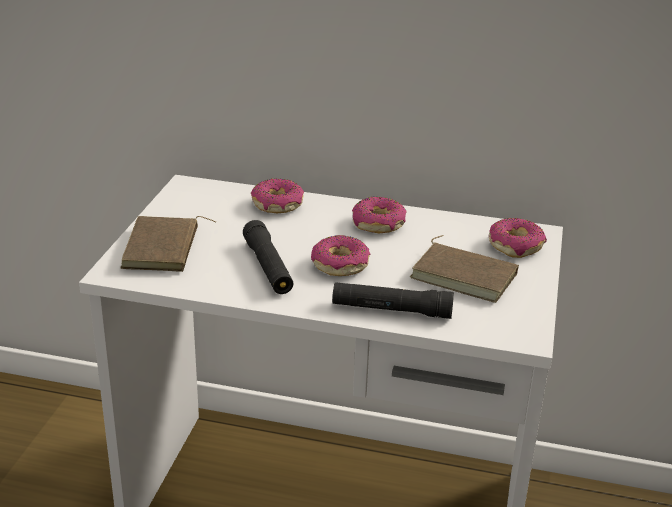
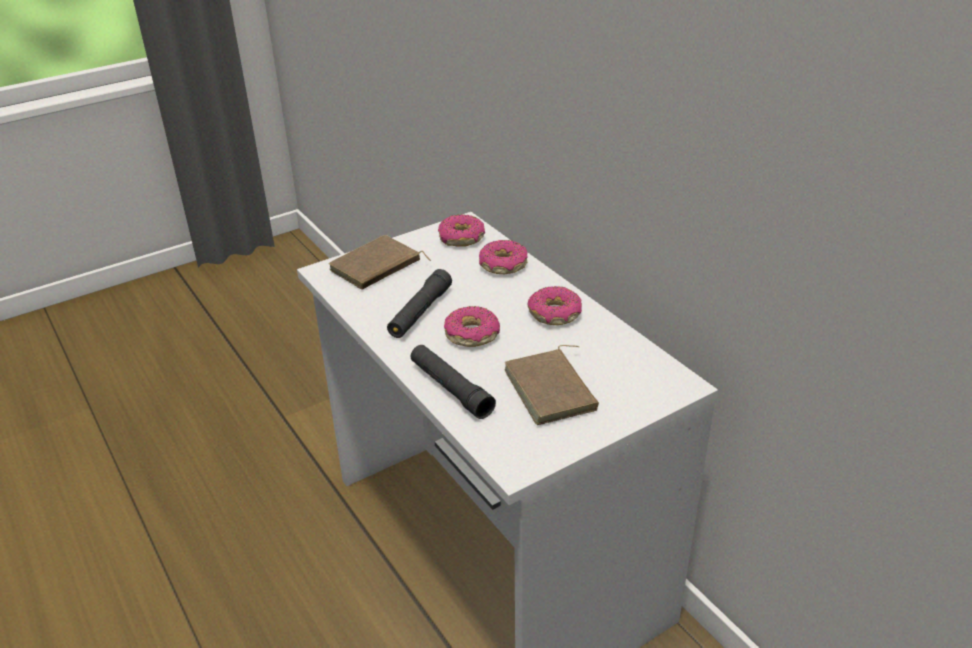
camera: 45 degrees right, 5 degrees up
(515, 246) = (639, 386): donut -> donut (462, 238)

